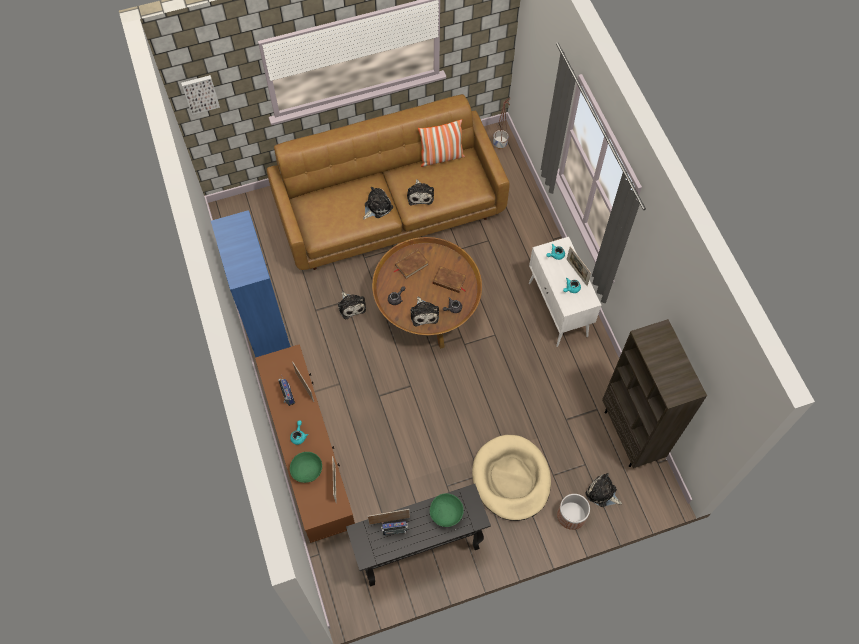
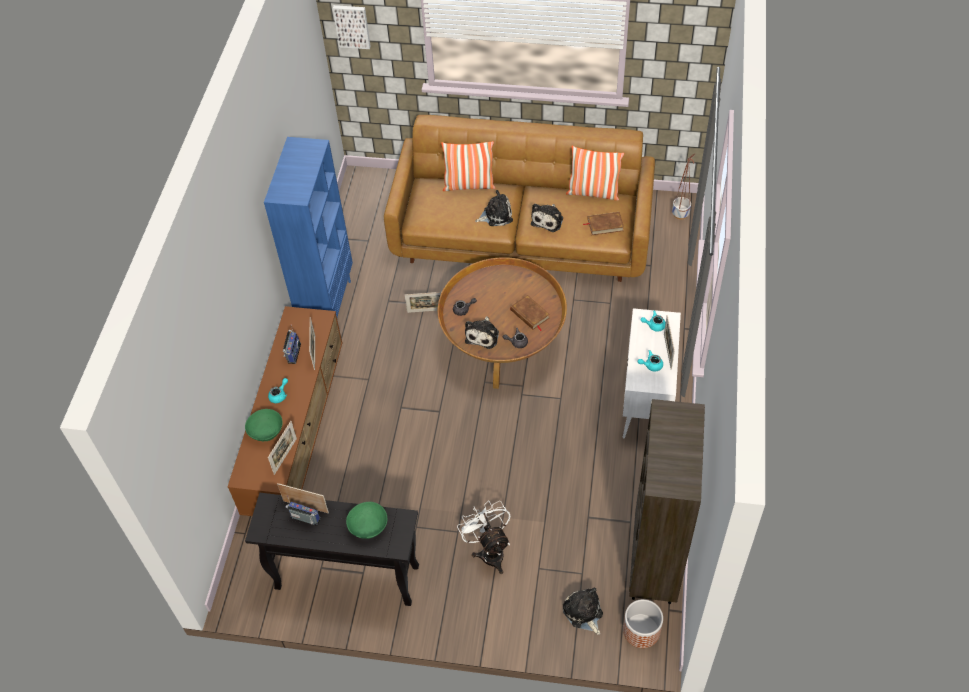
camera: 30 degrees right, 10 degrees down
(339, 188) = (469, 185): none -> pillow
(351, 306) = (426, 311): plush toy -> picture frame
(411, 265) = (499, 284): brown book -> brown book (605, 225)
(511, 478) = (489, 551): beige dog bed -> white fan
(571, 515) = (533, 620): planter -> planter (641, 631)

